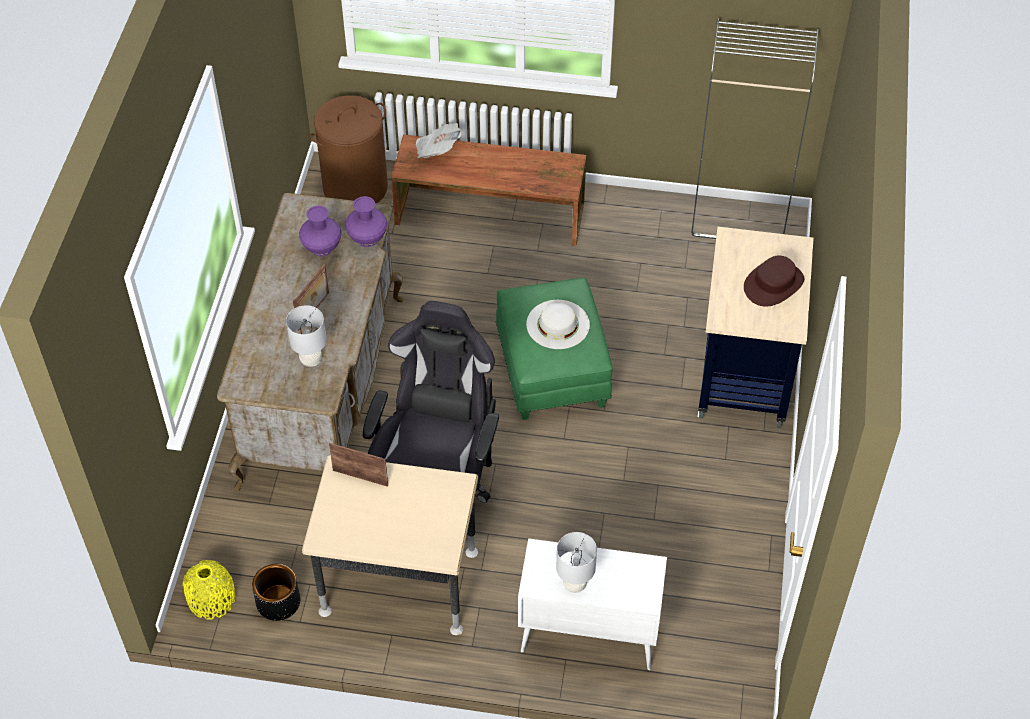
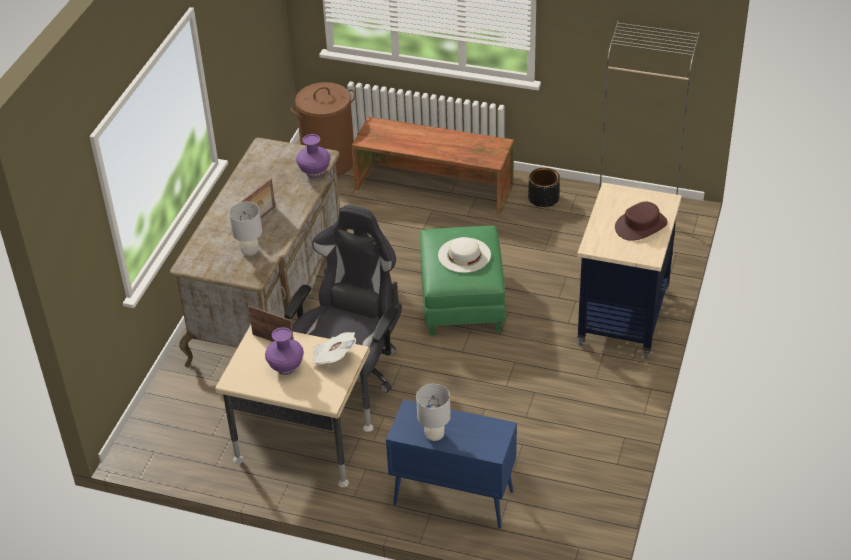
camera: 10 degrees right, 10 degrees down
(211, 599) = (149, 442): yellow vase -> none
(278, 602) = (201, 450): black planter -> black planter (543, 198)
(322, 248) = (277, 176): purple vase -> purple vase (286, 368)
(437, 149) = (393, 128): newspaper -> newspaper (333, 357)
(587, 636) = (452, 498): white cabinet -> blue cabinet

